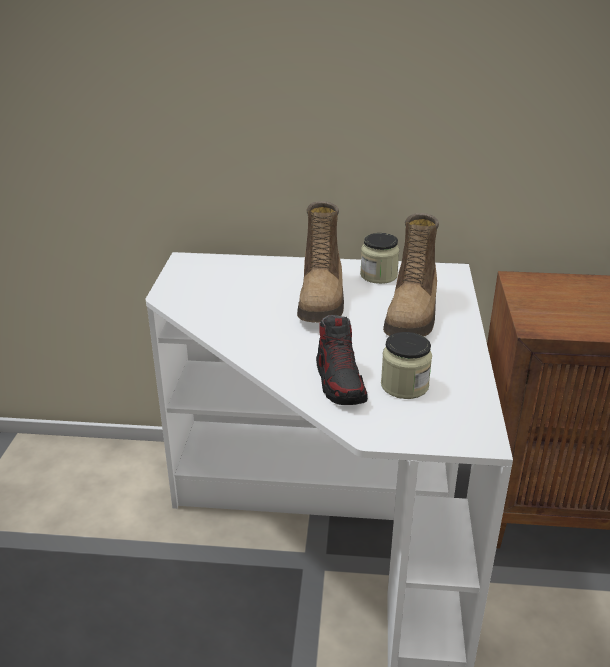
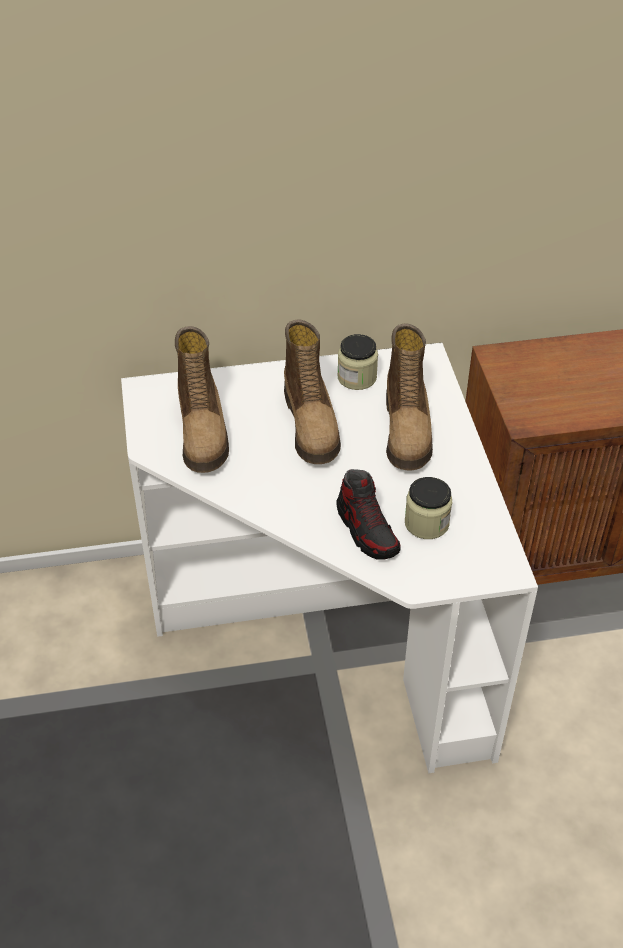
camera: 15 degrees left, 15 degrees up
(221, 292) = (203, 432): none -> boot

